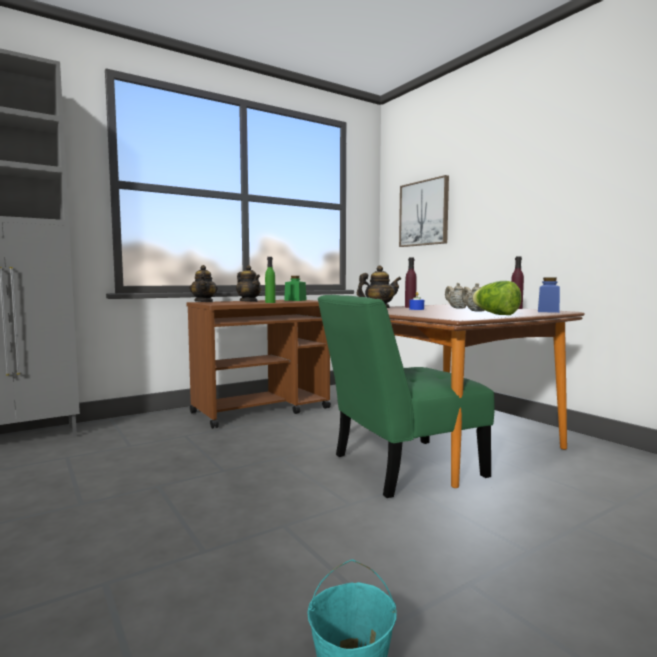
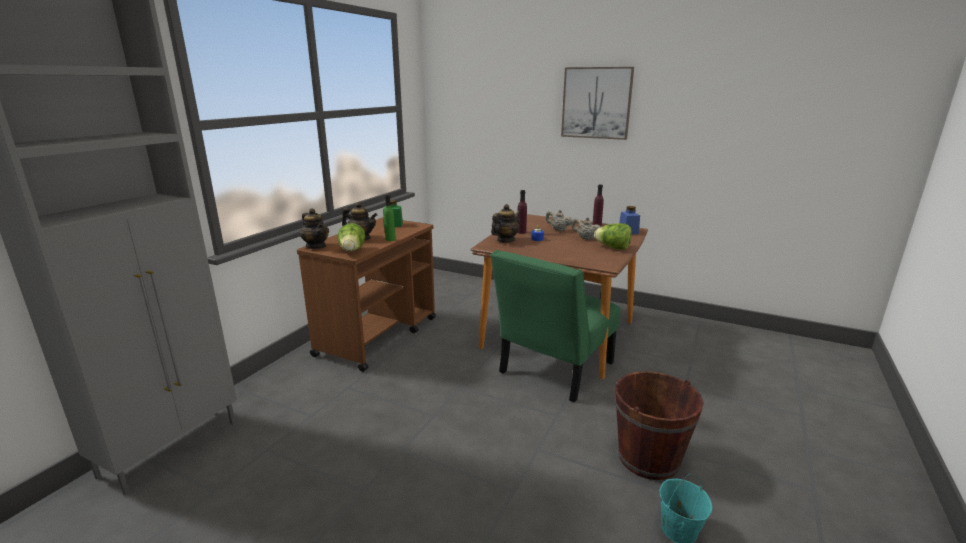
camera: 30 degrees left, 15 degrees up
(222, 303) = (352, 251): none -> lettuce
(416, 581) = (648, 458): none -> brown bucket
(424, 213) = (482, 118): picture -> picture (596, 103)

